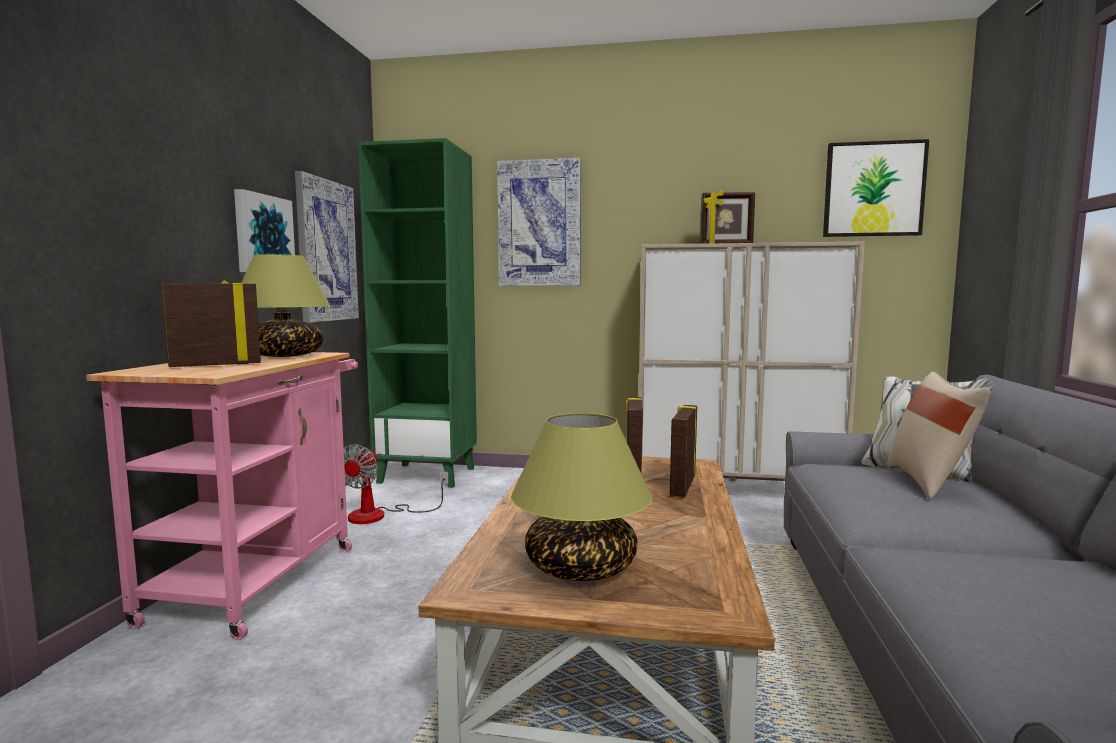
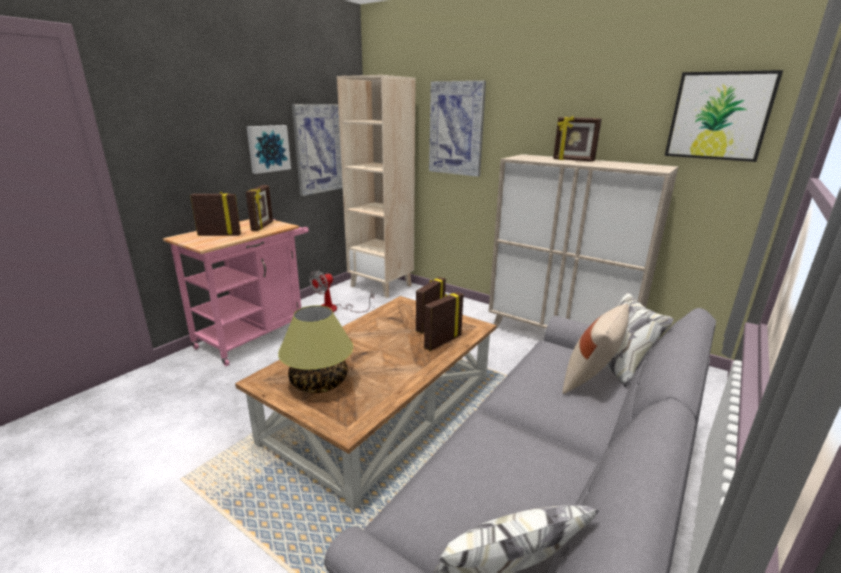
camera: 25 degrees right, 15 degrees up
(284, 356) = (263, 226): table lamp -> picture frame
(428, 475) = (381, 286): green bookcase -> beige bookcase

